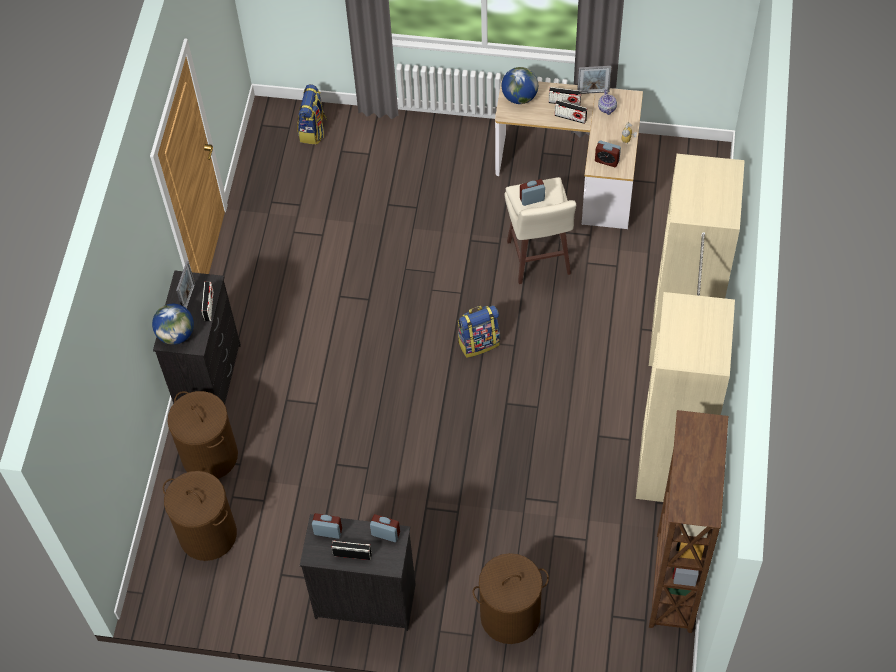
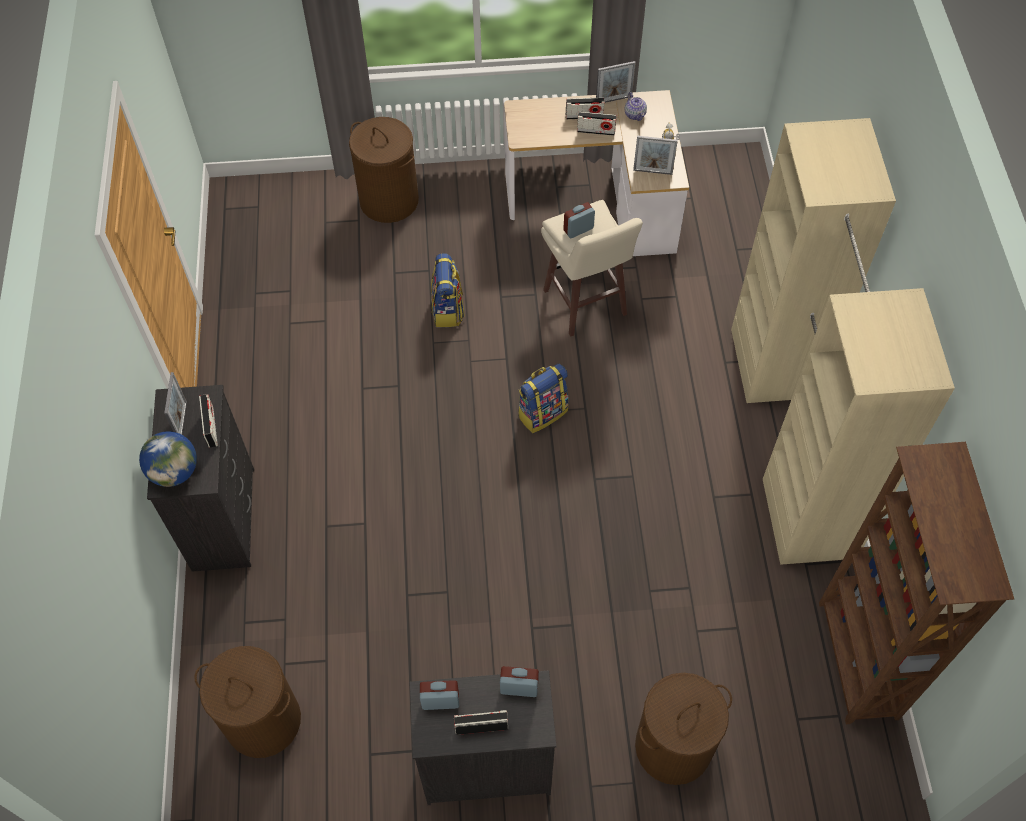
camera: 15 degrees left, 0 degrees up
(210, 455) = (244, 616): brown laundry basket -> brown laundry basket (389, 200)
(313, 130) = (287, 205): backpack -> backpack (448, 310)
(519, 97) = (530, 118): globe -> none
(607, 160) = (652, 172): alarm clock -> picture frame

